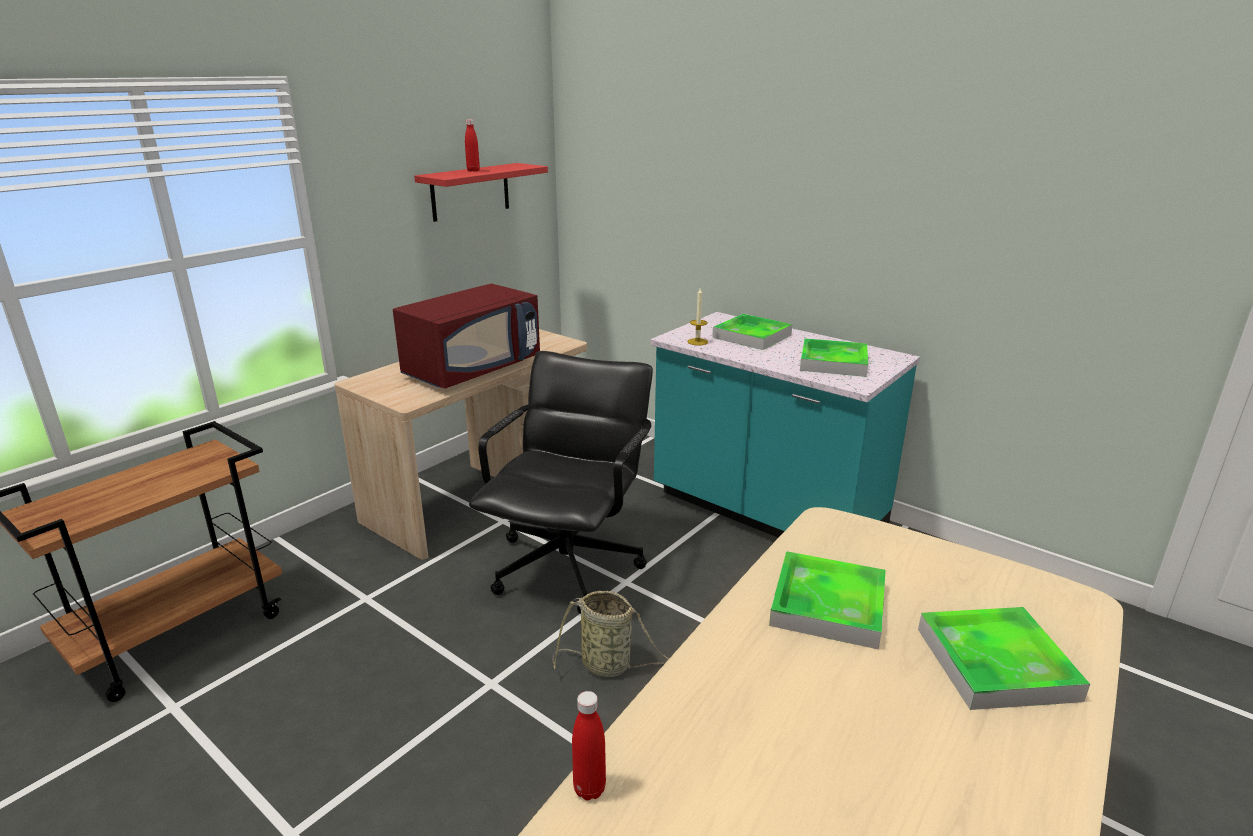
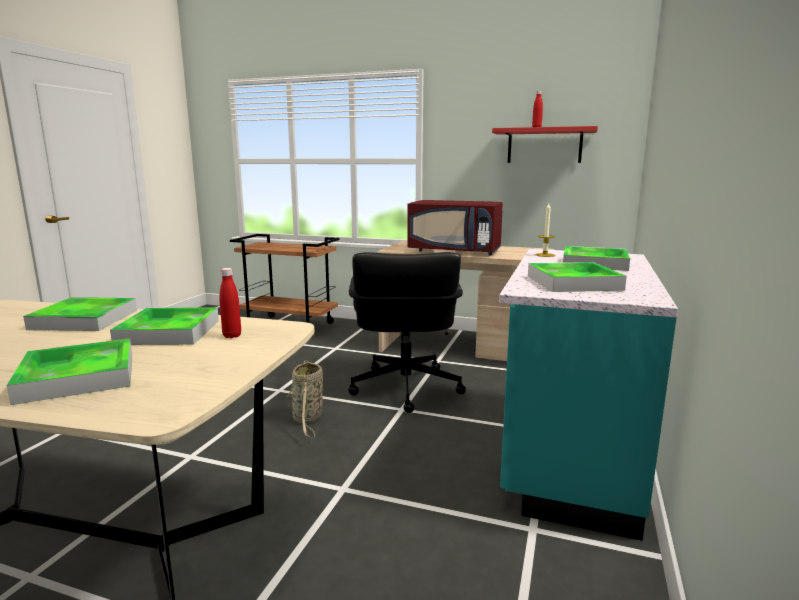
camera: 70 degrees right, 10 degrees down
(569, 566) = (404, 388): black office chair -> black office chair turned 90 degrees clockwise
(589, 789) = (31, 304): red bottle -> red bottle (232, 336)
(739, 692) = (85, 319): none -> tray

